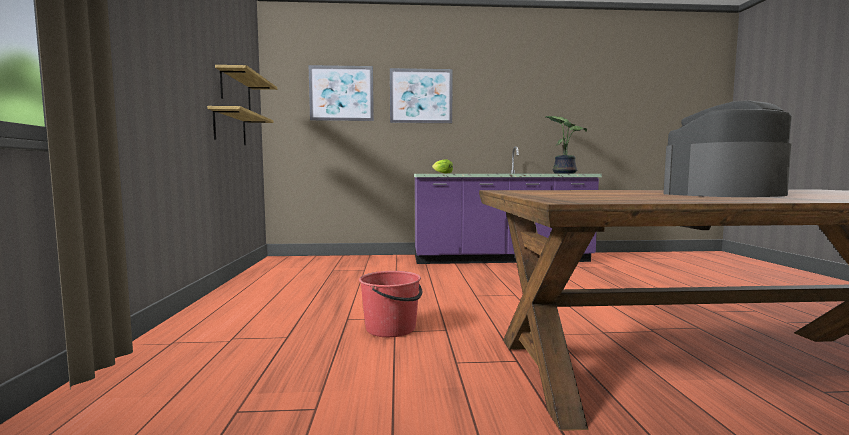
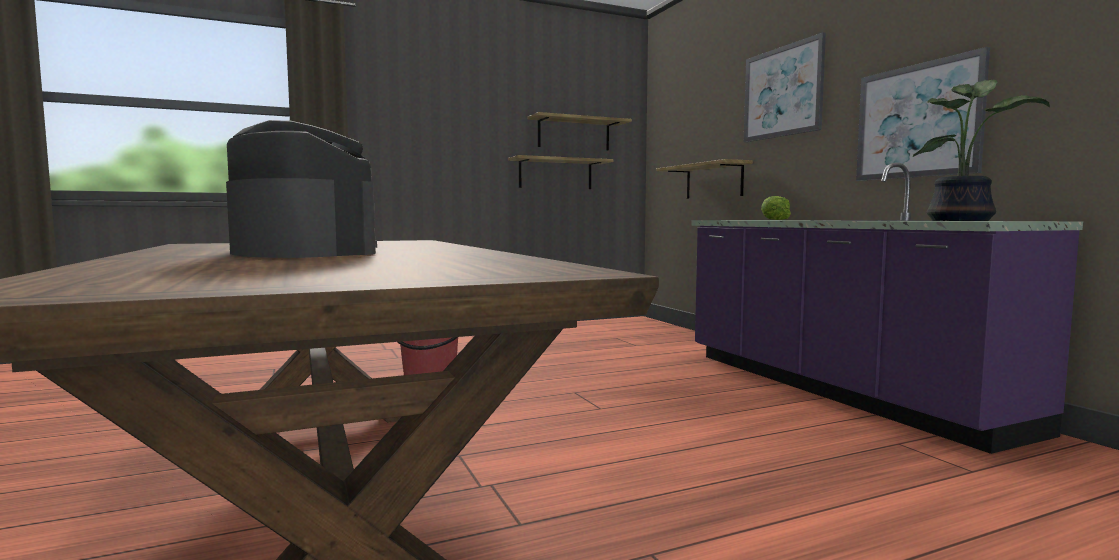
camera: 70 degrees right, 0 degrees up
(341, 93) = (702, 110): picture -> picture (917, 121)
(357, 146) = (714, 181): none -> shelf

